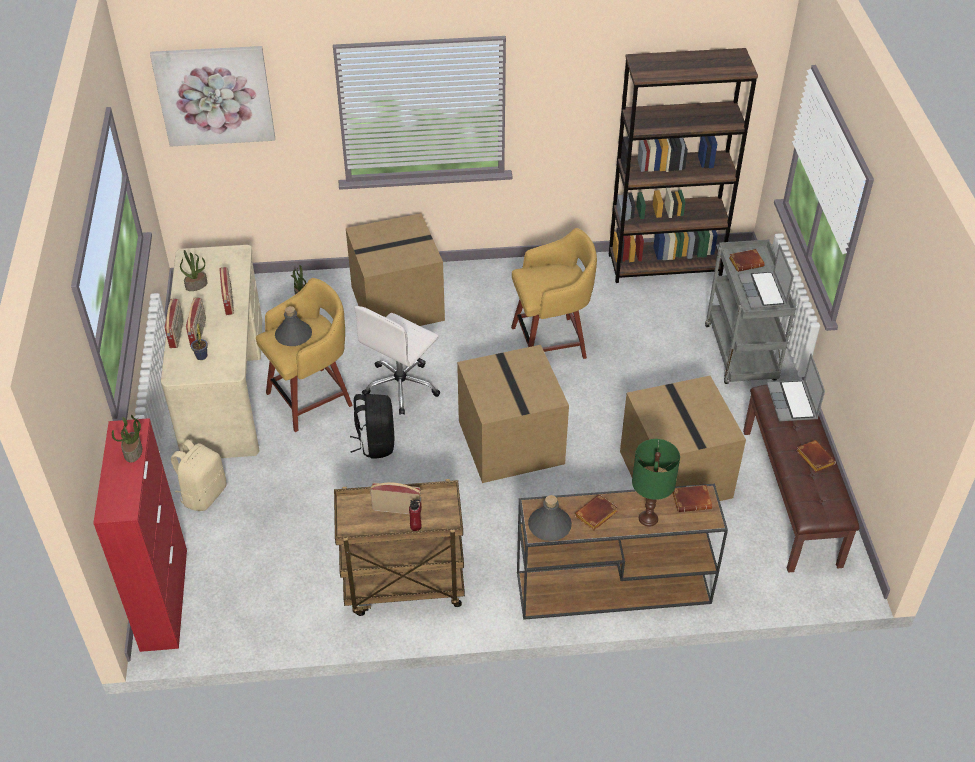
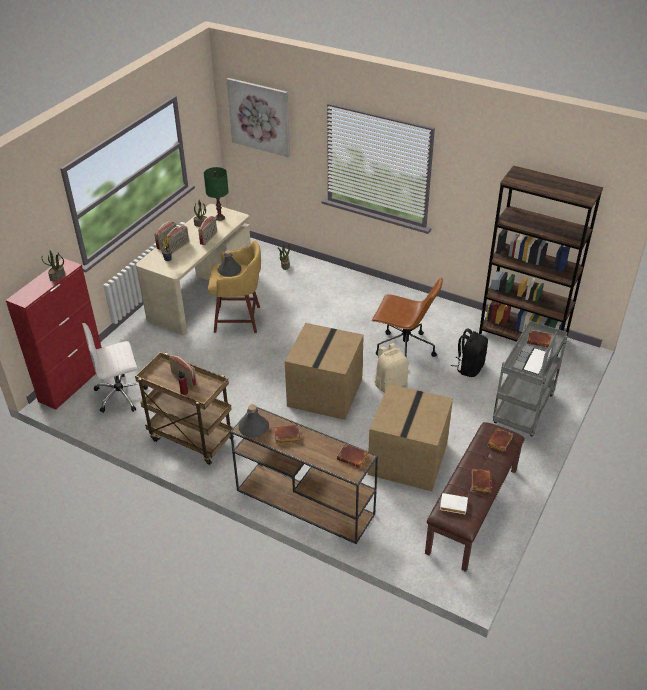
camera: 35 degrees right, 5 degrees down
(203, 494) = (139, 342): beige backpack -> beige backpack (390, 383)
(375, 443) = (249, 358): black backpack -> black backpack (469, 367)
(398, 302) = (335, 290): cardboard box -> none
(402, 386) = (293, 335): white office chair -> white office chair (121, 395)
(551, 342) = (404, 349): yellow stool -> brown office chair
(648, 518) = (315, 453): green table lamp -> green table lamp (220, 218)
(793, 402) = (500, 442): laptop -> brown book
(812, 500) = (452, 506): none -> white book

